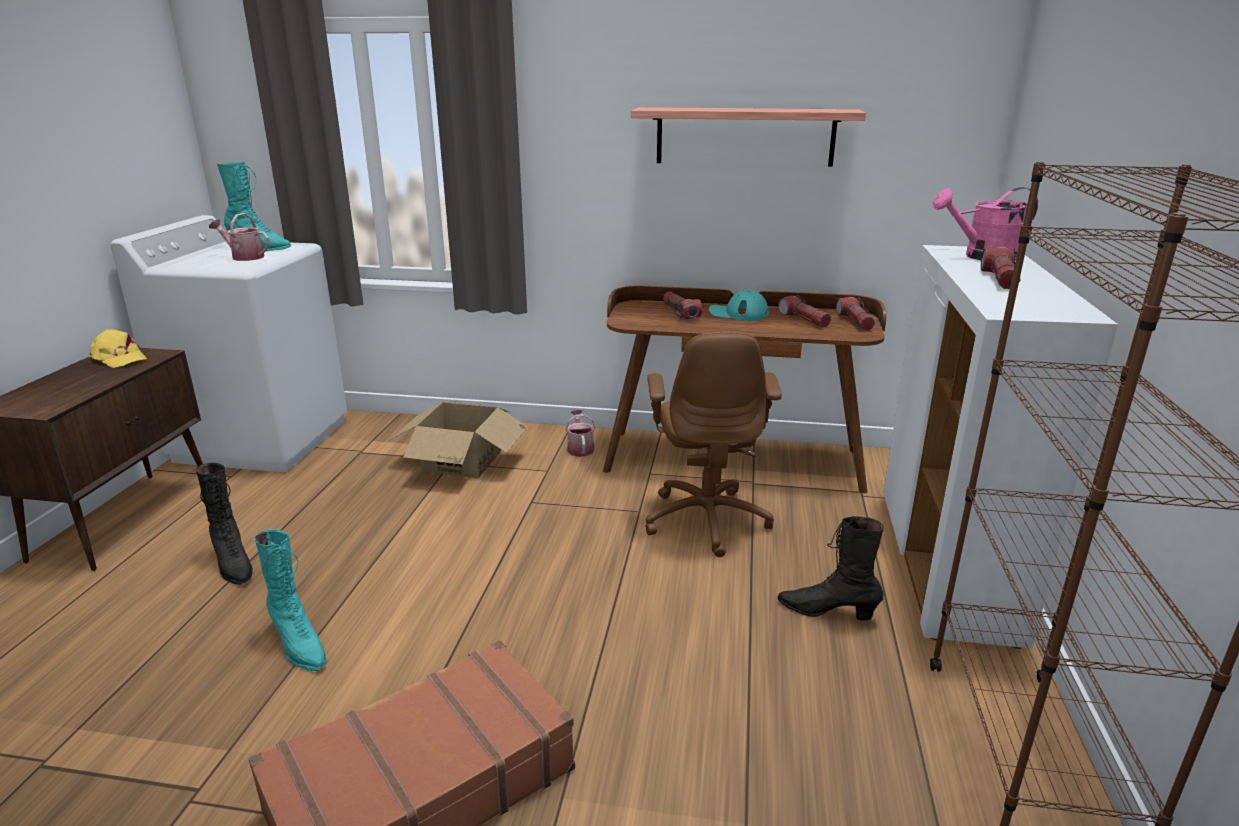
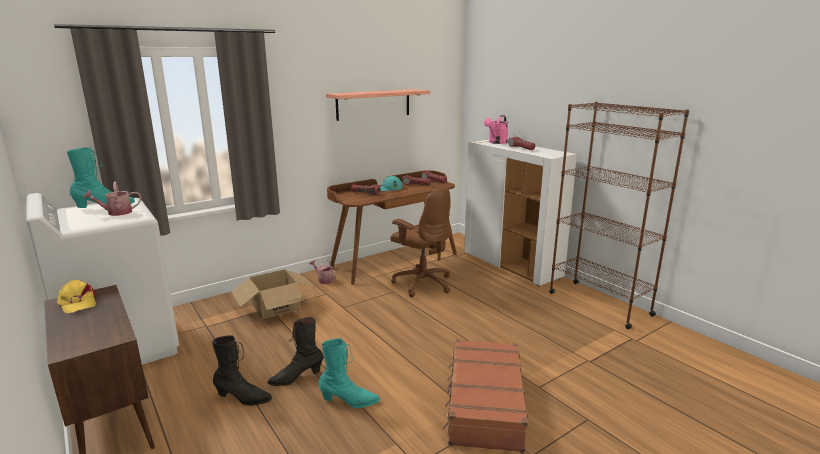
camera: 45 degrees left, 5 degrees down
(119, 358) = (77, 303): yellow cap -> yellow cap turned 60 degrees clockwise
(827, 611) = (504, 292): black boot -> black boot (296, 378)

